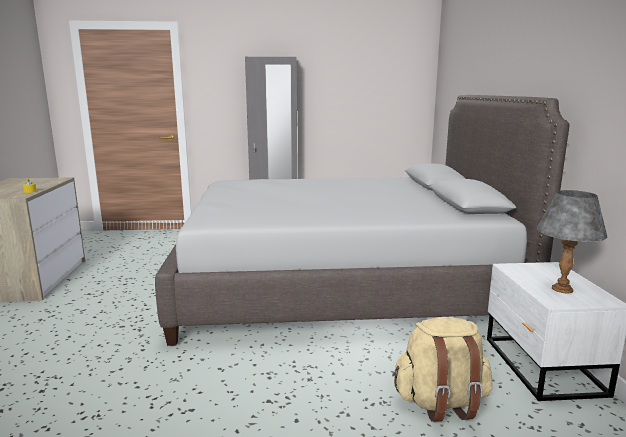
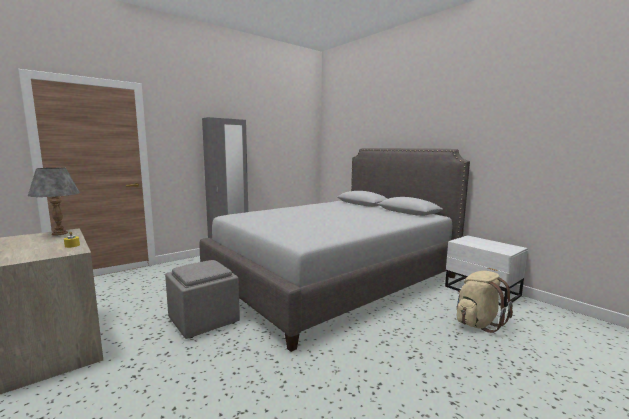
camera: 35 degrees left, 5 degrees down
(148, 292) = (204, 320): none -> grey ottoman
(561, 289) = (495, 246): grey table lamp -> grey table lamp (59, 233)

